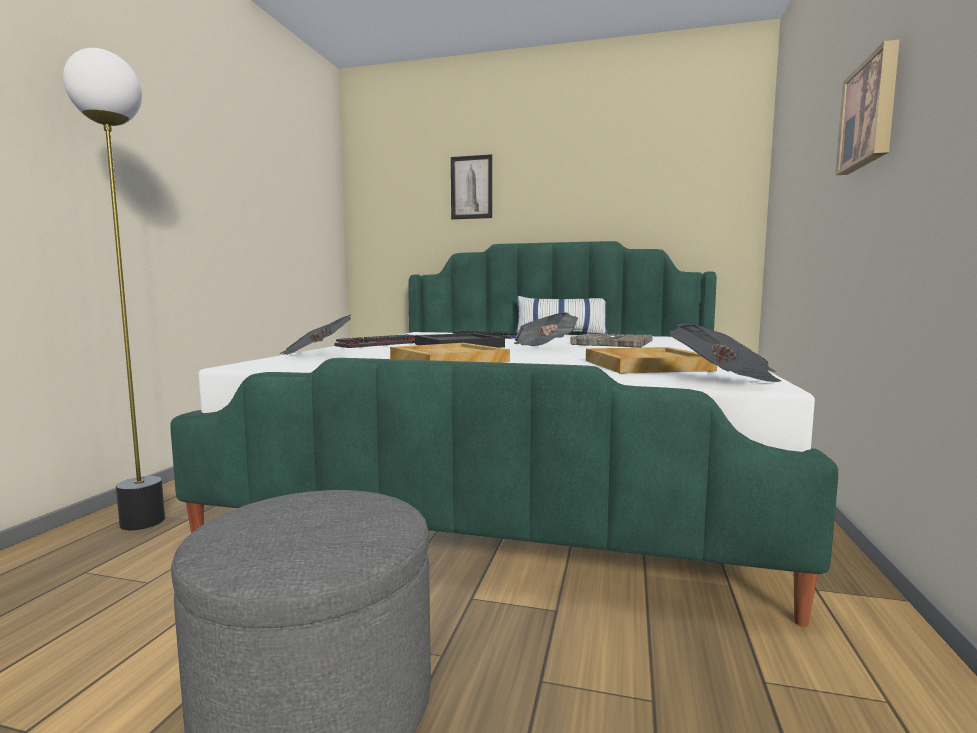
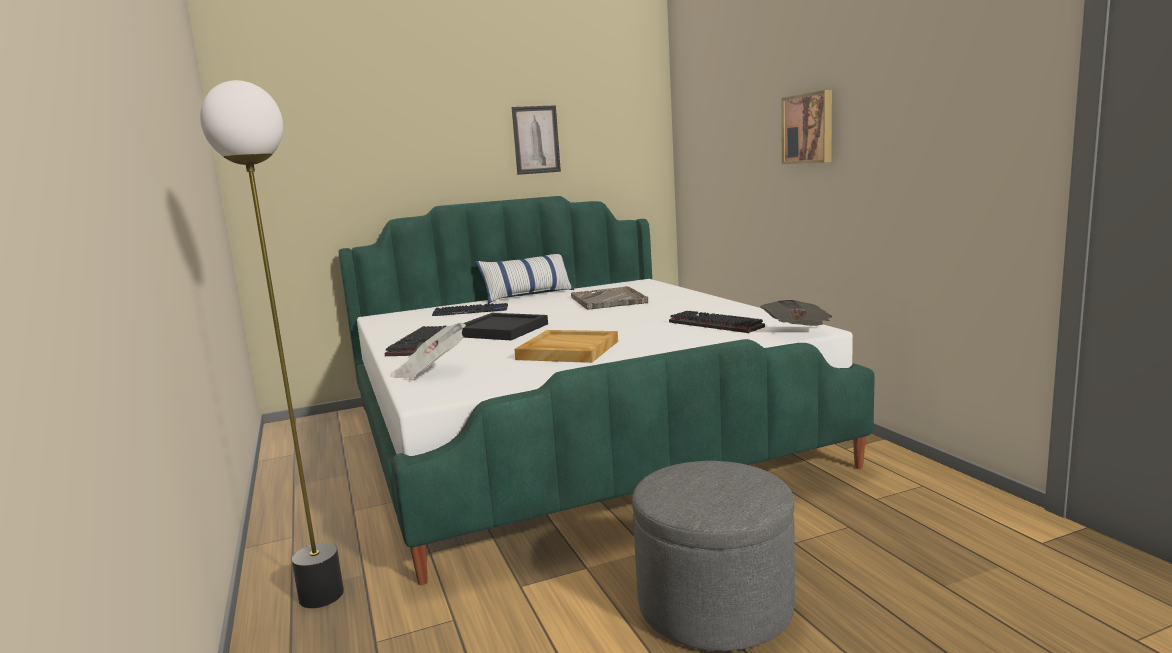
camera: 35 degrees left, 5 degrees up
(471, 187) = (396, 142): picture -> picture (536, 140)
(544, 349) = (586, 319): newspaper -> none
(645, 365) = (712, 325): beige tray -> keyboard

